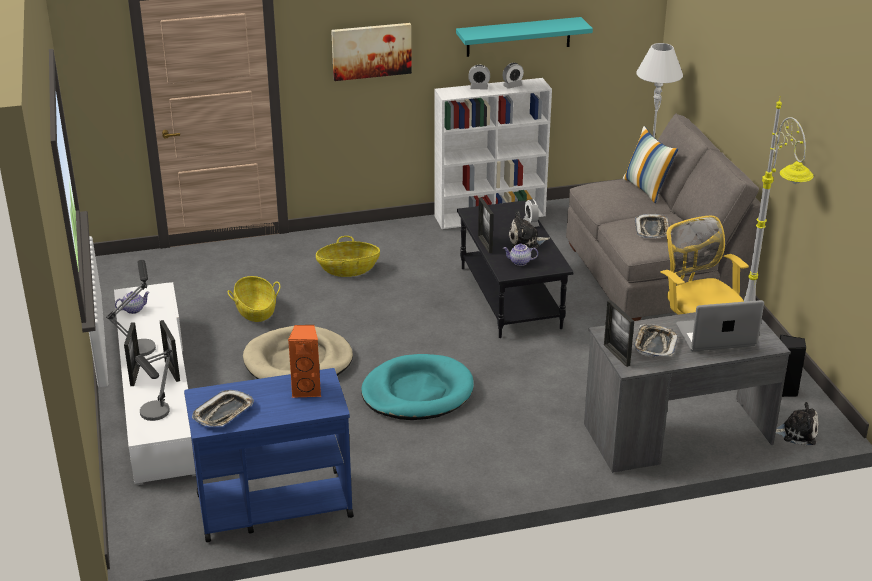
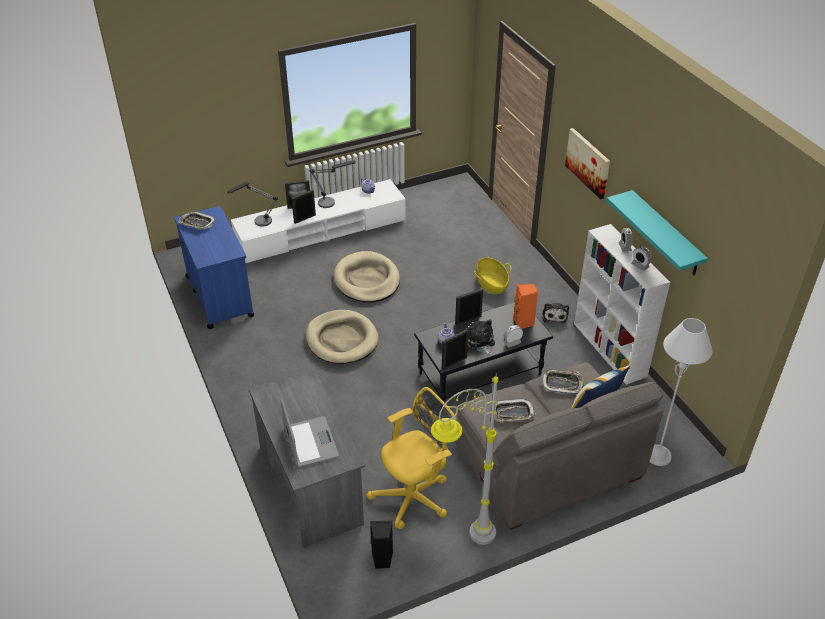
camera: 80 degrees right, 10 degrees up
(256, 311) = (423, 251): basket -> none
(307, 390) = (221, 249): orange speaker -> orange speaker (524, 322)
(417, 392) = (342, 339): turquoise dog bed -> beige dog bed
(616, 355) = (278, 385): picture frame -> picture frame (454, 363)
(654, 345) = (294, 406): tray -> tray (562, 383)
(796, 433) = (322, 565): plush toy -> plush toy (554, 315)

